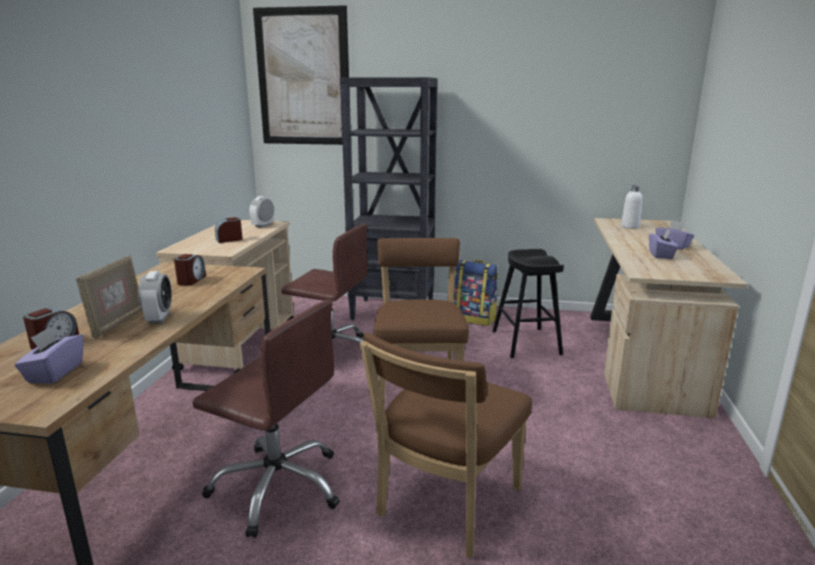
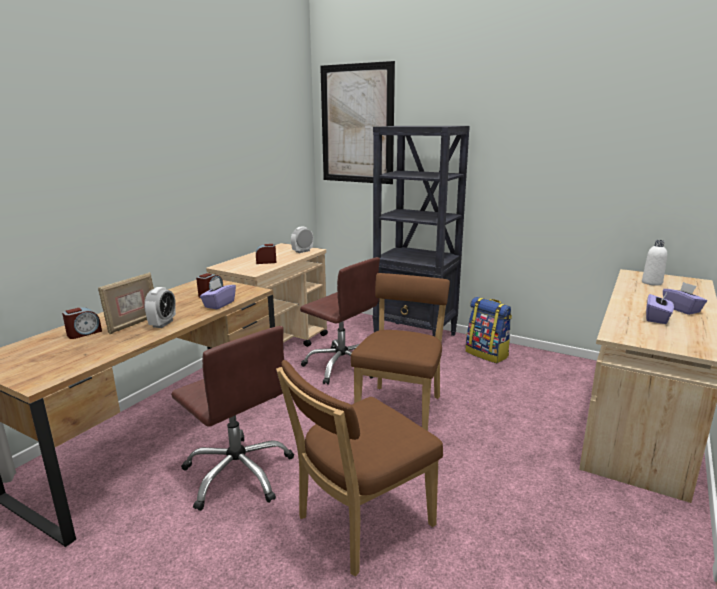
camera: 20 degrees right, 0 degrees up
(54, 372) = (65, 356): purple tissue box -> purple tissue box (219, 304)
(526, 343) = (525, 385): black stool -> none

